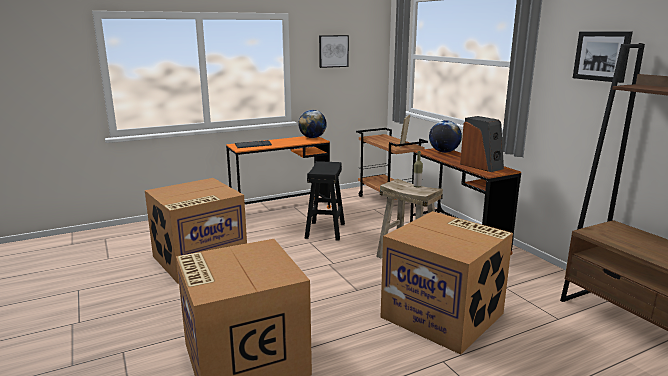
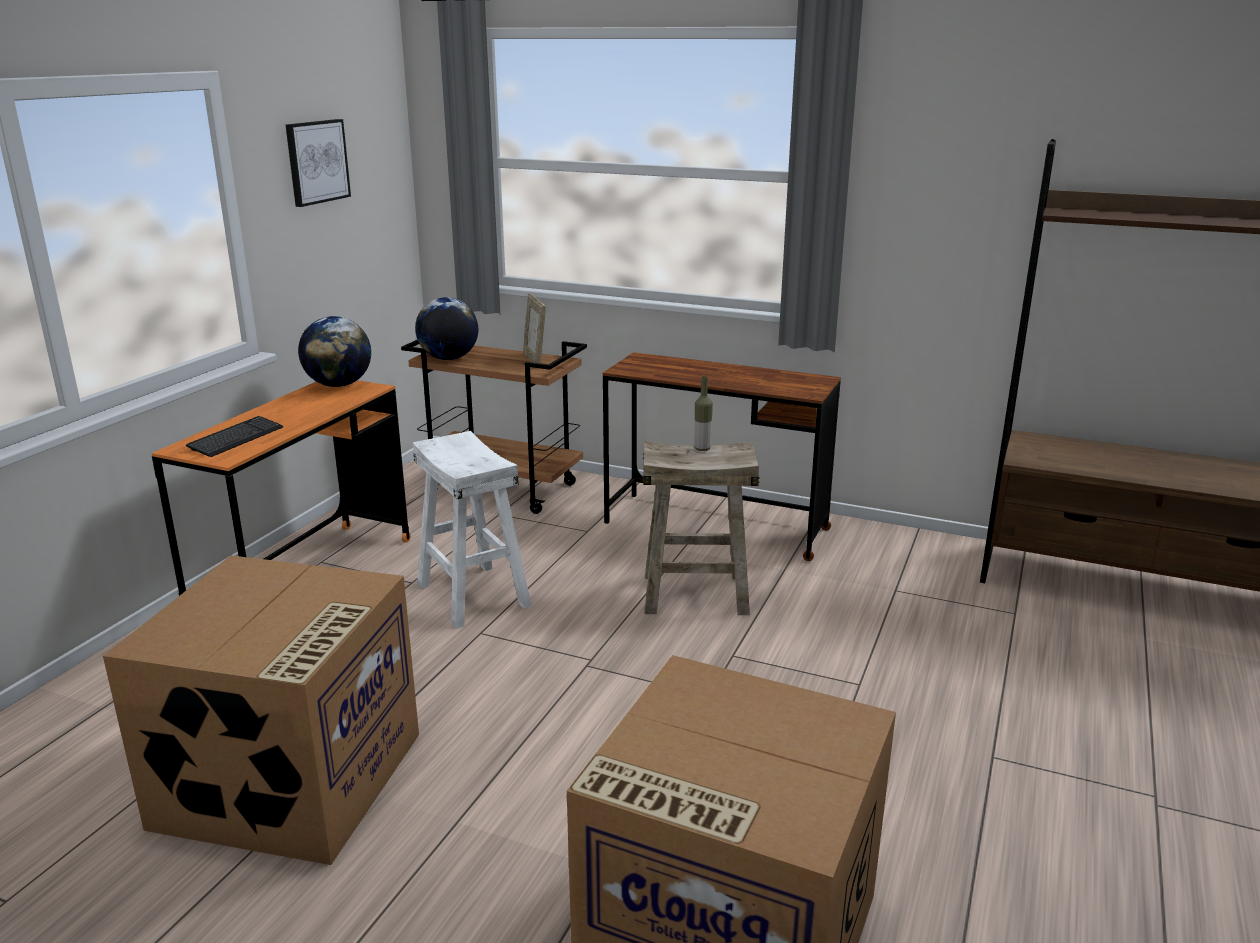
camera: 40 degrees left, 5 degrees up
(325, 230) = (474, 595): black stool -> white stool
(444, 152) = (658, 363): globe -> globe (448, 358)
(444, 315) = (889, 677): cardboard box -> none
(481, 166) = (771, 380): speaker -> none
(602, 56) = (972, 160): picture -> none

